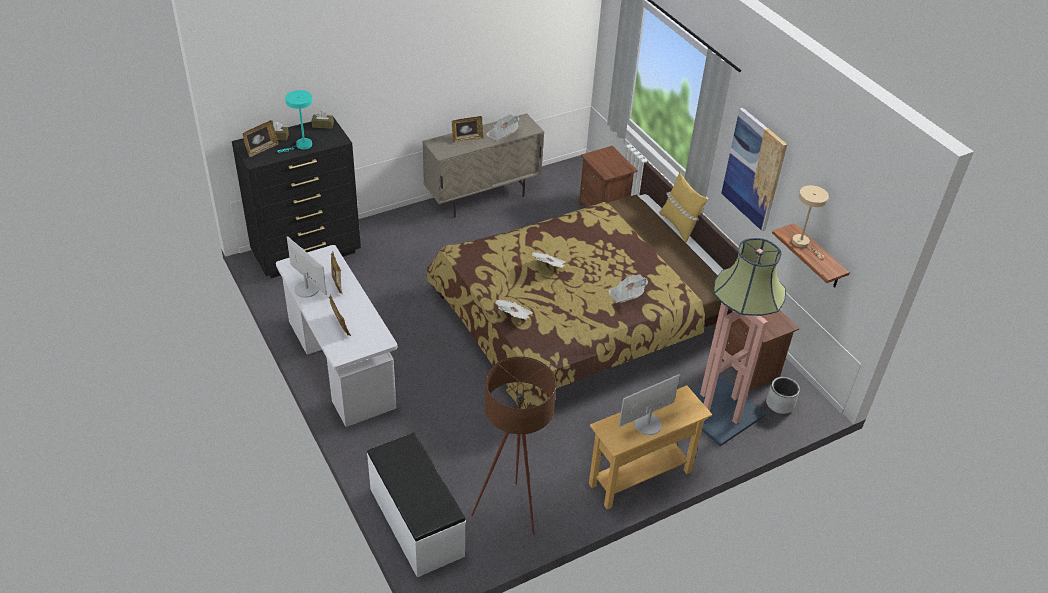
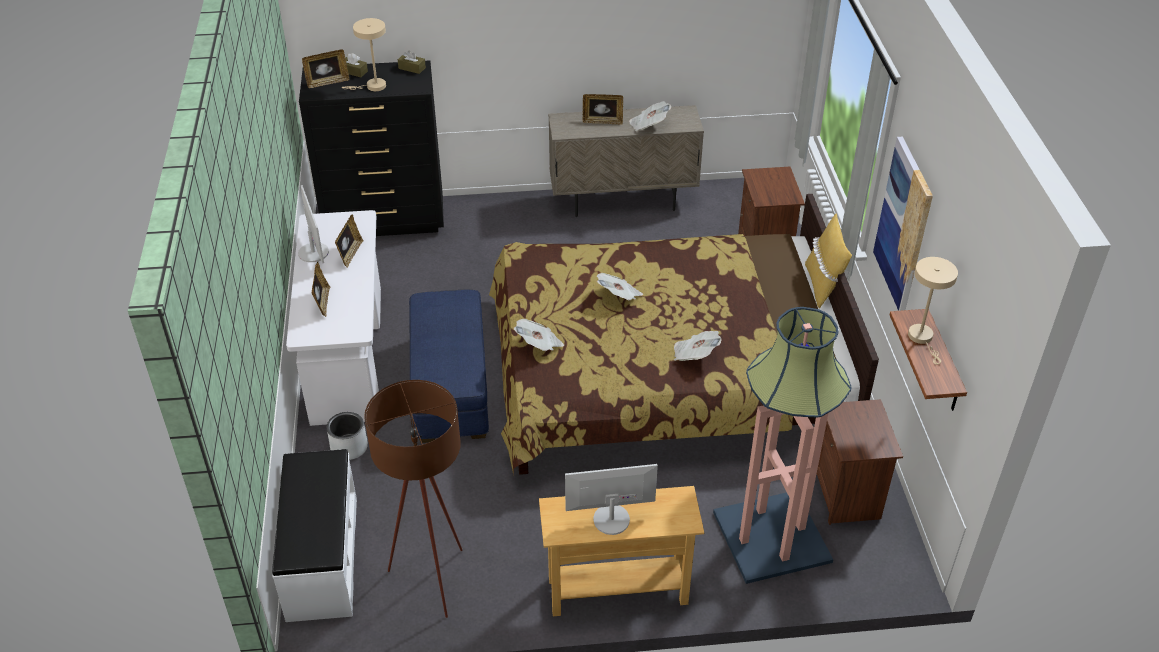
camera: 25 degrees right, 0 degrees up
(301, 146) = (372, 86): turquoise table lamp -> beige table lamp
(436, 367) = (451, 386): none -> blue ottoman
(779, 404) = (861, 553): grey planter -> grey planter (349, 447)

